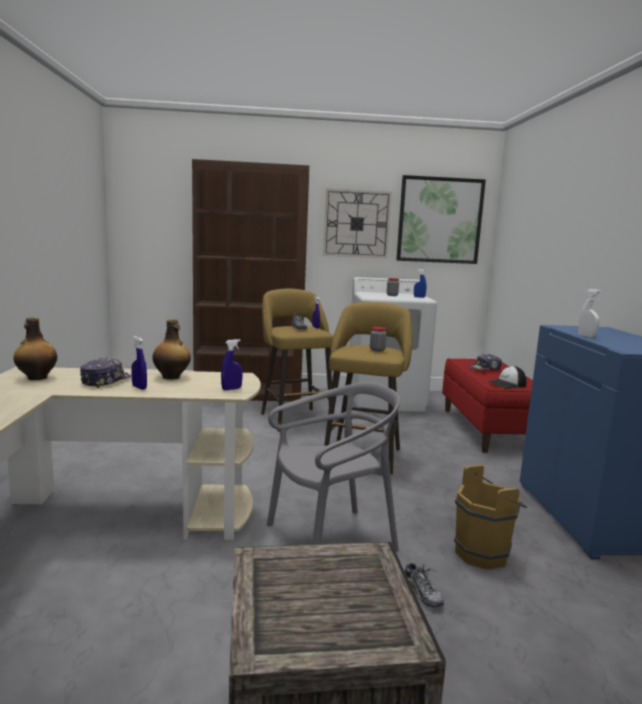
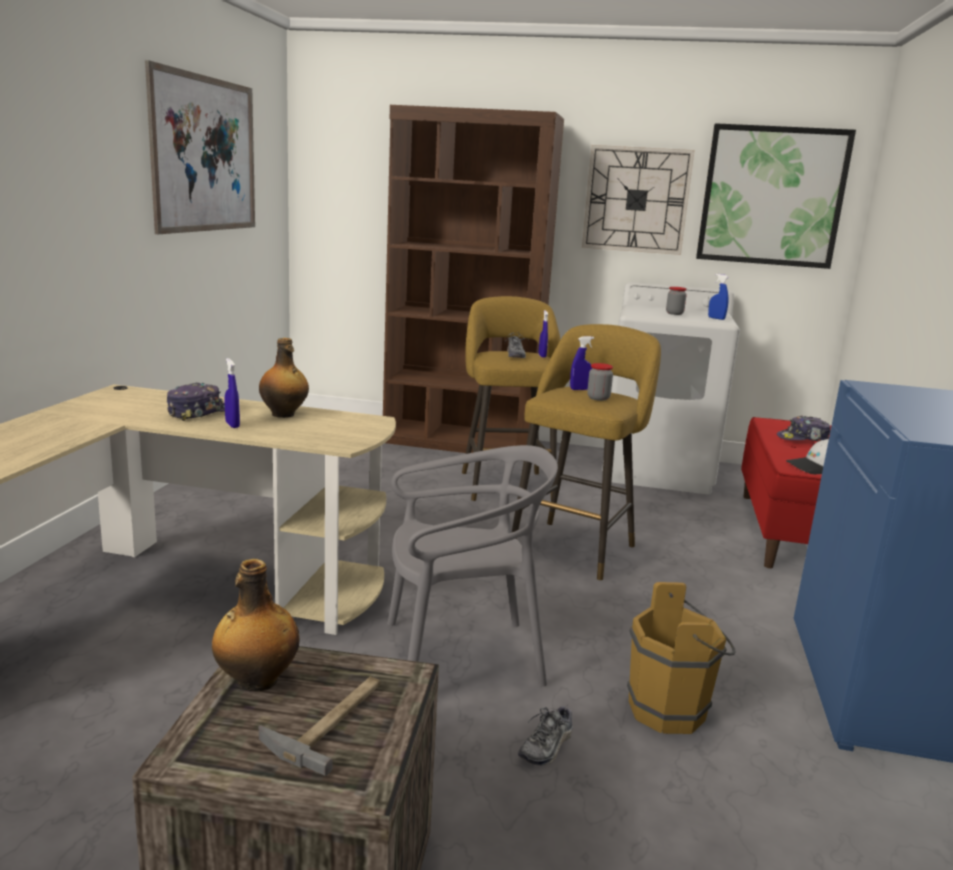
camera: 15 degrees right, 5 degrees up
(36, 378) = (124, 401): bottle -> bottle (256, 681)
(58, 192) = (206, 155): none -> picture
(231, 389) = (345, 437): blue spray bottle -> blue spray bottle (580, 389)
(350, 597) = (332, 720): none -> hammer
(422, 593) = (546, 746): shoe -> shoe turned 45 degrees clockwise
(586, 336) = (888, 405): white spray bottle -> none

